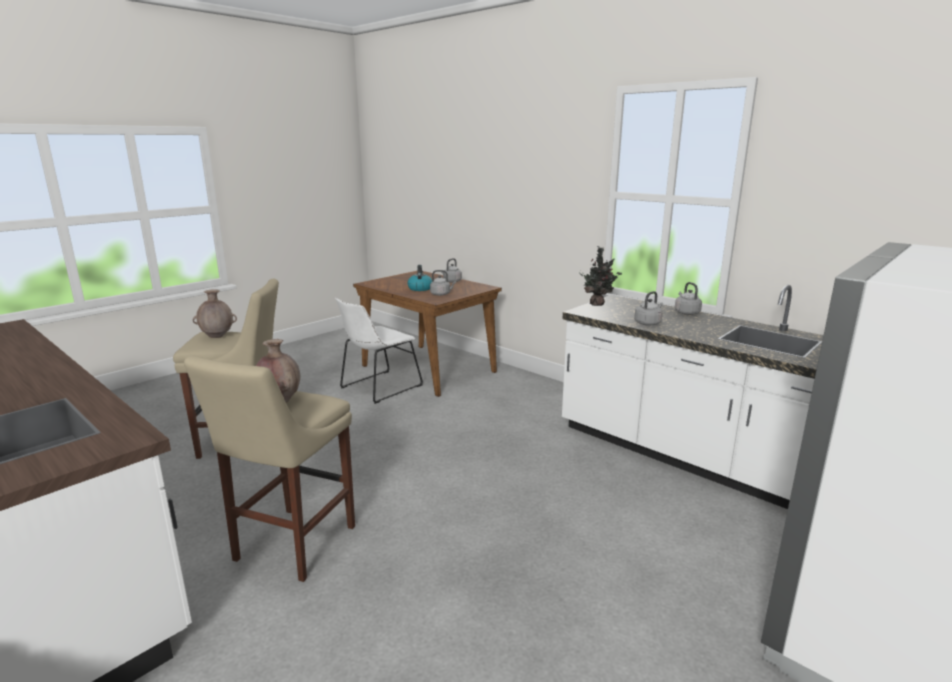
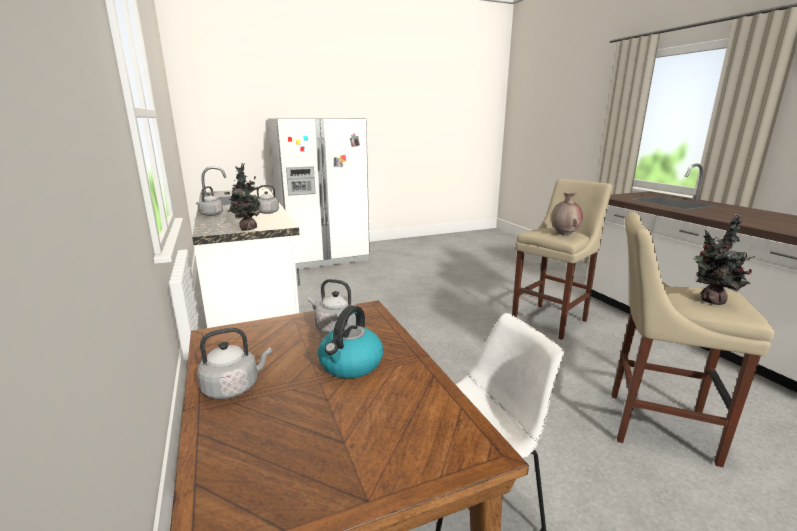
camera: 155 degrees left, 0 degrees up
(217, 336) = (711, 301): brown vase -> potted plant

